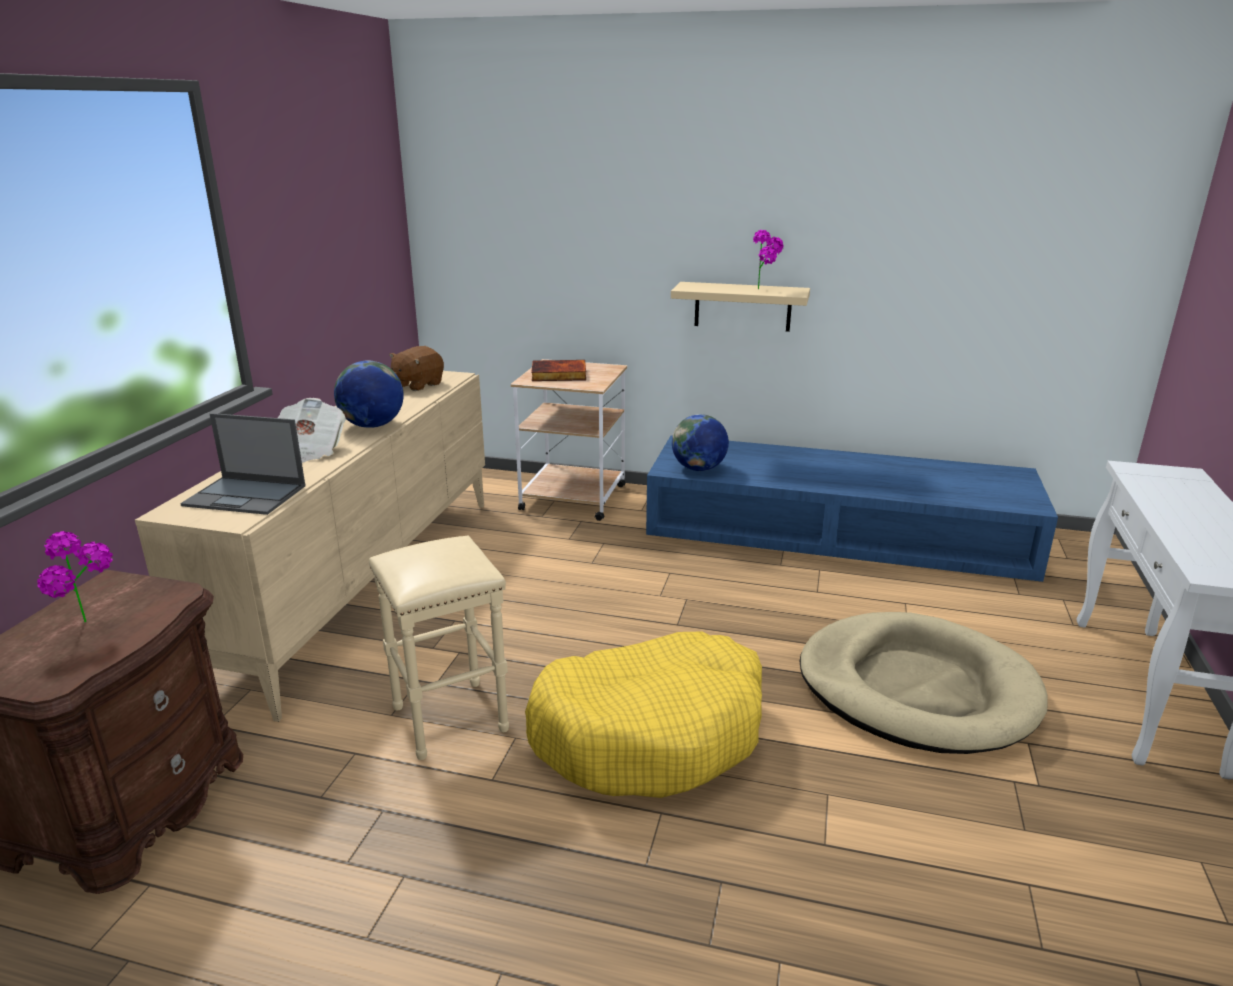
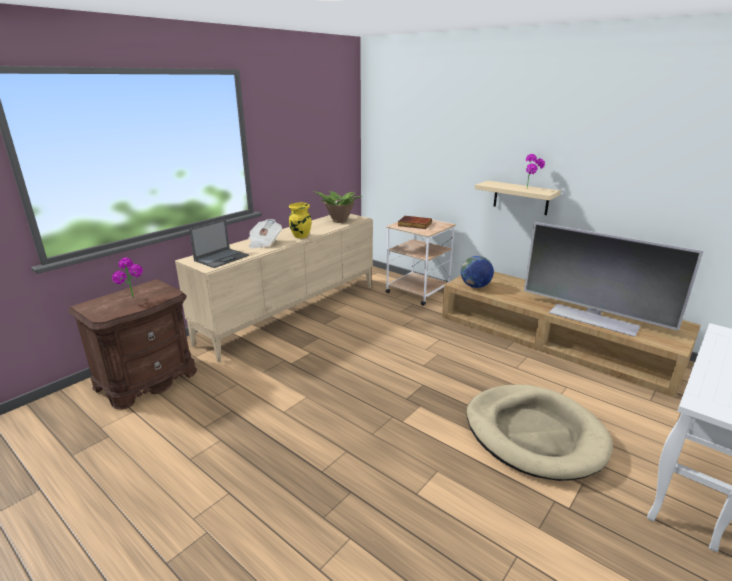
camera: 25 degrees right, 0 degrees up
(246, 496) = (222, 258): laptop -> laptop turned 90 degrees counterclockwise
(372, 425) = (300, 236): globe -> yellow vase
(417, 385) = (339, 220): brown plush toy -> potted plant
(451, 716) = (286, 379): beige stool -> none
(650, 733) = (370, 413): yellow dog bed -> none
(836, 530) = (555, 337): blue tv stand -> brown tv stand
(905, 488) = (593, 319): none -> television

